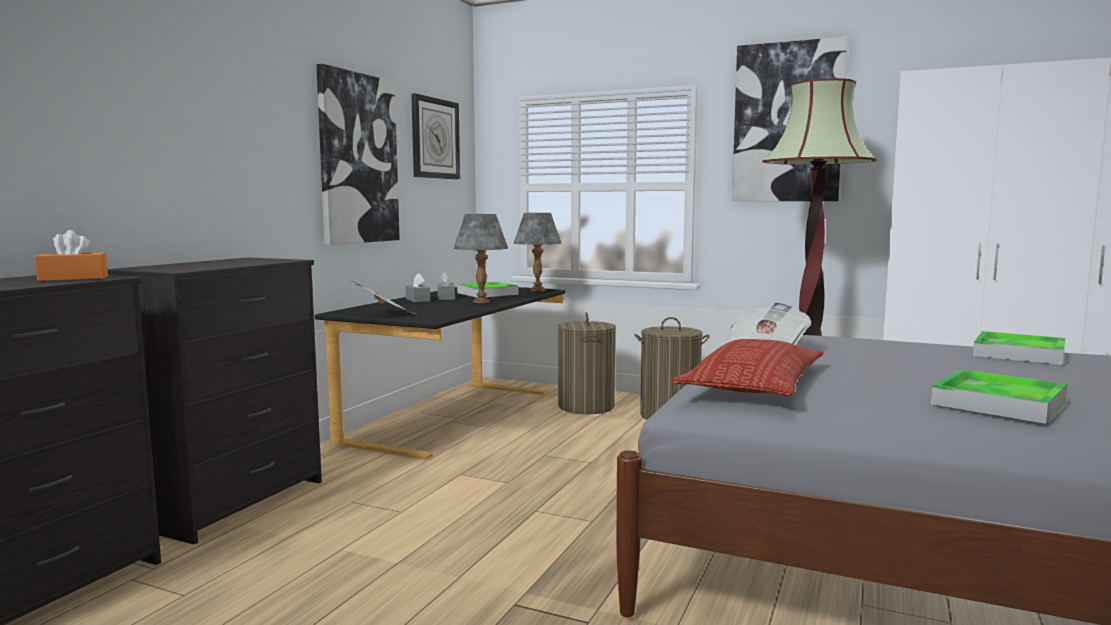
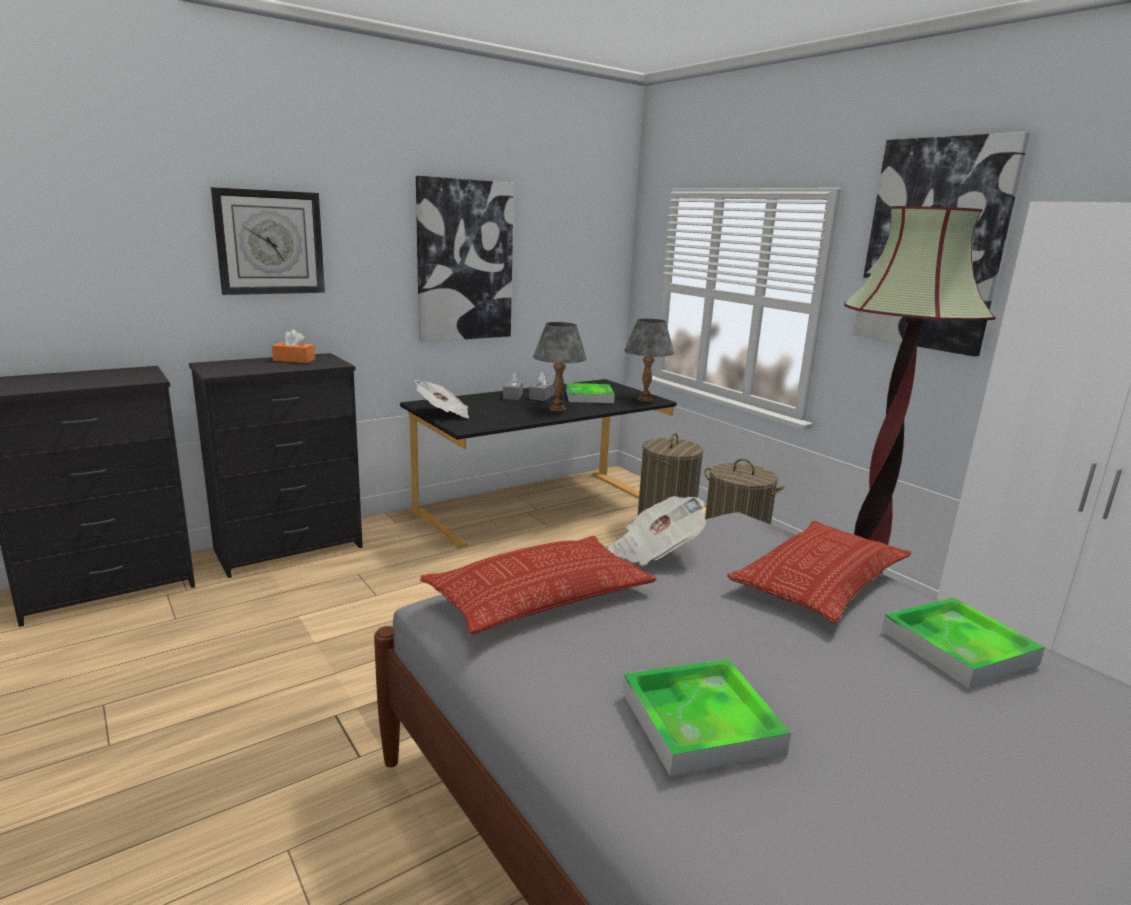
camera: 30 degrees right, 10 degrees up
(73, 278) = (130, 378): orange tissue box -> orange tissue box (294, 360)
(435, 138) = (571, 234): wall clock -> wall clock (270, 242)
(888, 345) = (820, 580): none -> pillow

